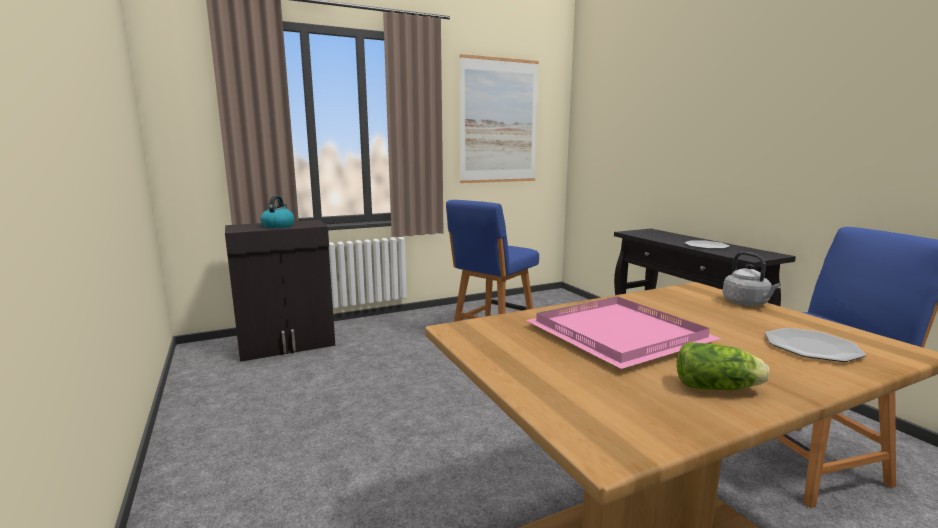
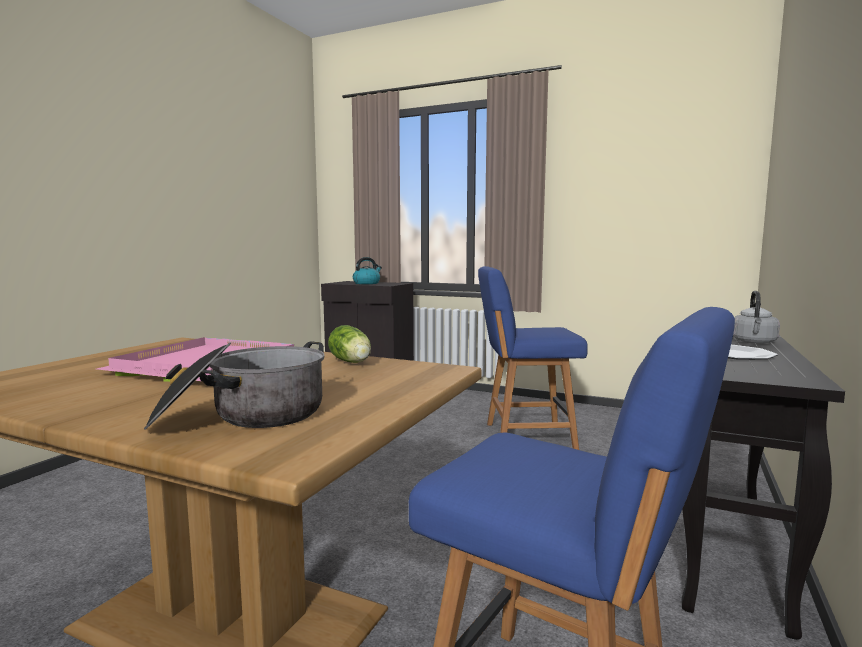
camera: 50 degrees right, 5 degrees down
(499, 121) = (636, 179): picture -> none
(719, 388) = (79, 397): lettuce -> lettuce (352, 362)
(747, 303) = (407, 387): grey kettle -> grey kettle (754, 342)
(812, 347) = (243, 417): plate -> cooking pot

